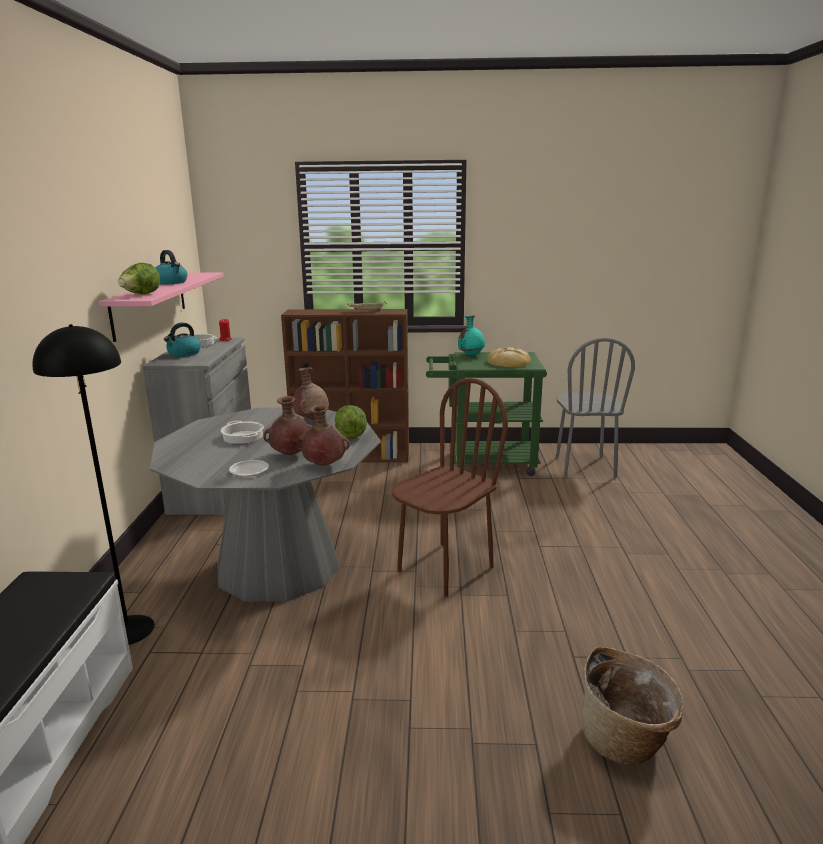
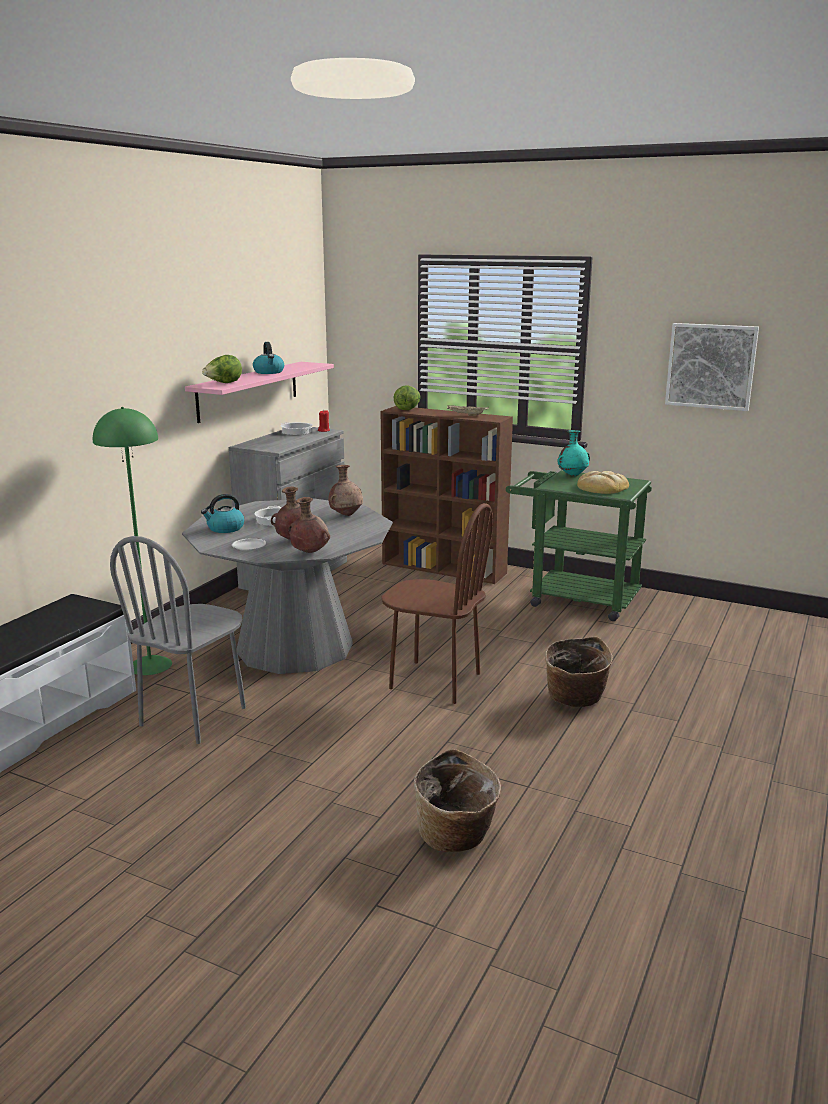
camera: 25 degrees right, 0 degrees up
(128, 630) = (150, 665): black floor lamp -> green floor lamp
(184, 353) = (273, 440): kettle -> kettle (225, 528)
(351, 435) = (362, 533): lettuce -> lettuce (407, 409)
(445, 569) = (435, 681): brown chair -> brown chair turned 45 degrees clockwise
(573, 251) = (711, 366): none -> picture
(575, 555) = (575, 700): none -> basket
(584, 466) = (686, 623): grey chair -> grey chair (194, 716)

